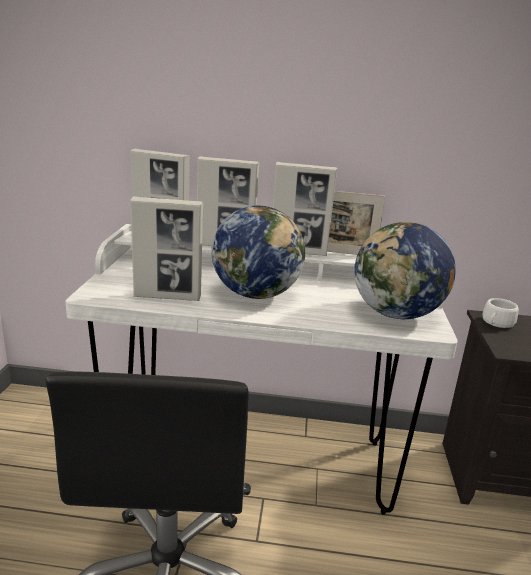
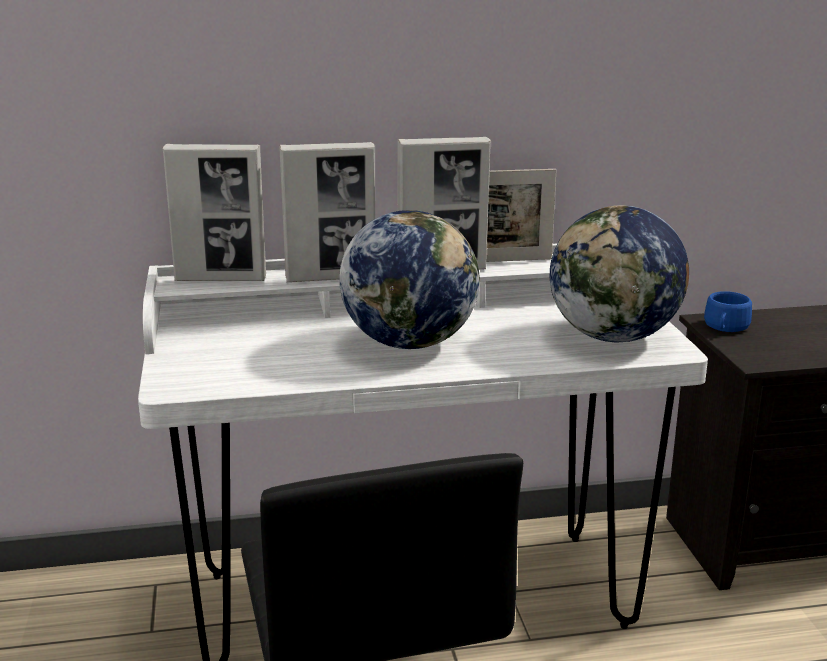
camera: 15 degrees left, 0 degrees up
(168, 297) = (287, 369): picture frame -> none
(496, 323) = (725, 327): white cup -> blue cup

